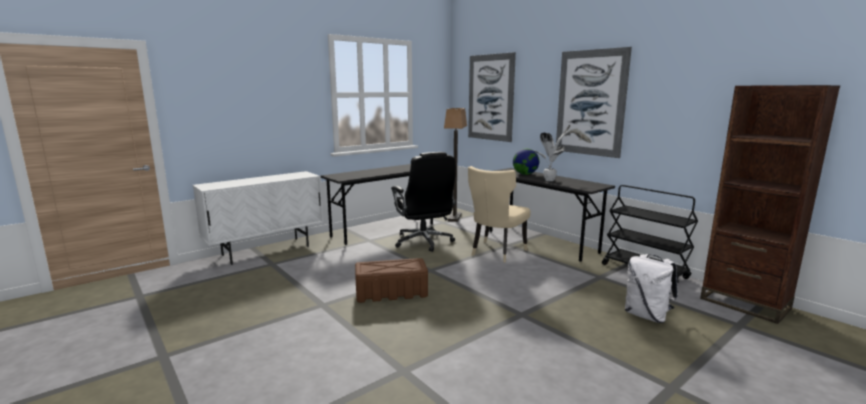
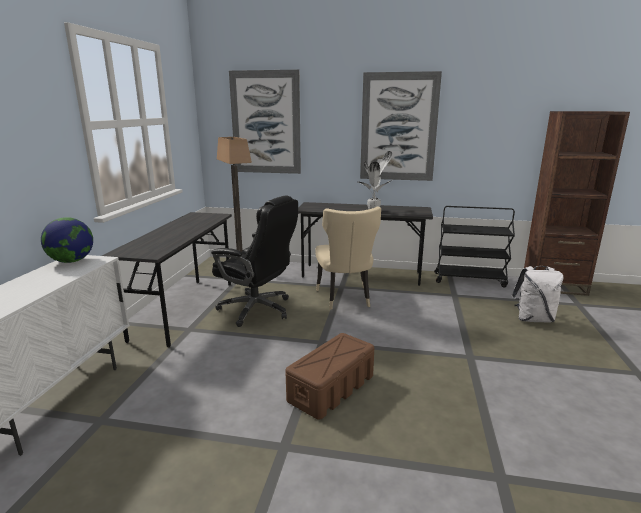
camera: 40 degrees left, 5 degrees up
(525, 174) = (337, 208): globe -> globe (72, 261)

